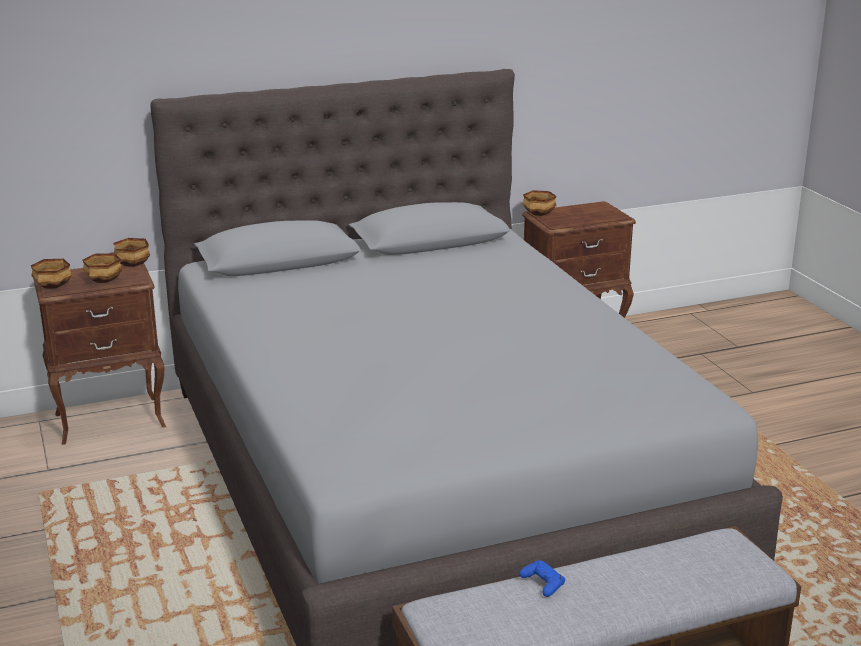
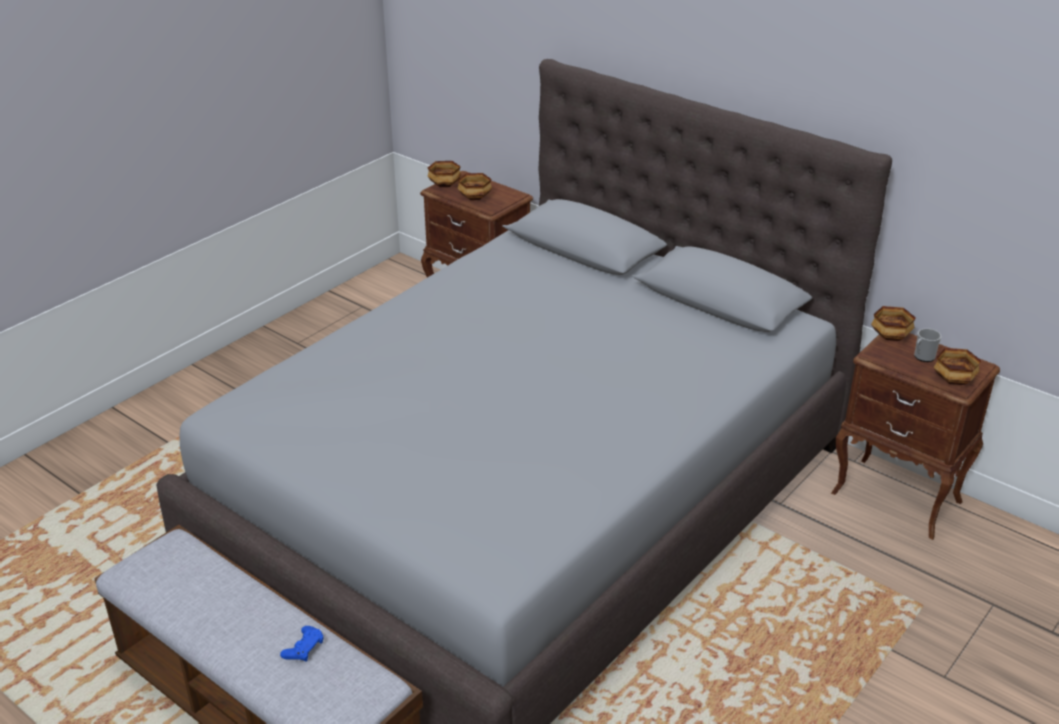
camera: 60 degrees right, 10 degrees up
(134, 264) = (518, 196): bowl -> bowl (955, 381)
(543, 583) = (235, 589): blue game controller -> blue game controller (303, 648)
(573, 214) = (922, 357): none -> mug

